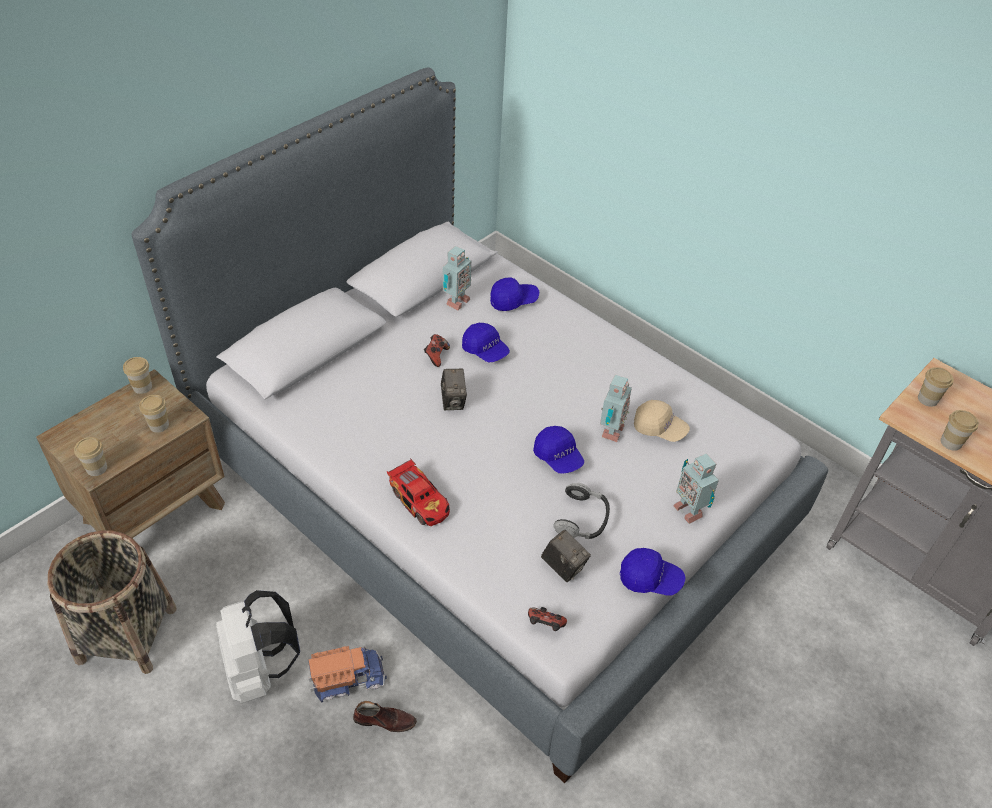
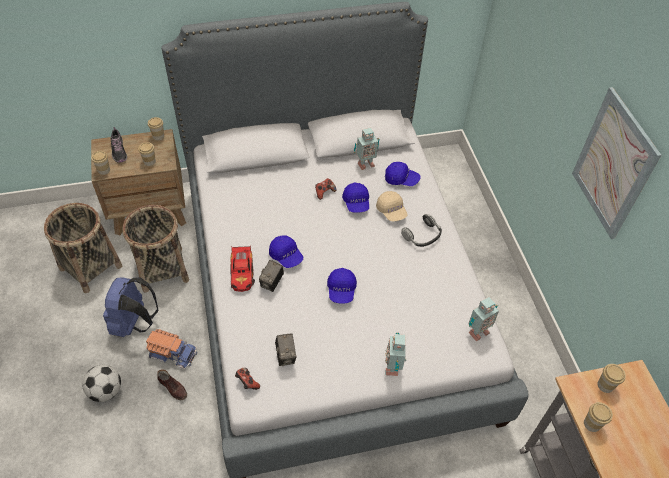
camera: 35 degrees right, 5 degrees up
(97, 432) = (119, 151): none -> shoe
(241, 579) = (162, 269): none -> basket
(259, 670) = (135, 323): white backpack -> blue backpack
(293, 783) = (106, 391): none -> football
(453, 401) = (310, 224): camera -> camera (272, 283)
(582, 518) = (322, 334): headphones -> headphones (422, 235)
(610, 431) = (388, 291): toy robot -> toy robot (477, 332)
(650, 579) = (330, 393): blue cap -> blue cap (286, 256)
(659, 428) = (421, 306): beige cap -> beige cap (391, 211)
(806, 156) = (613, 165): none -> picture

